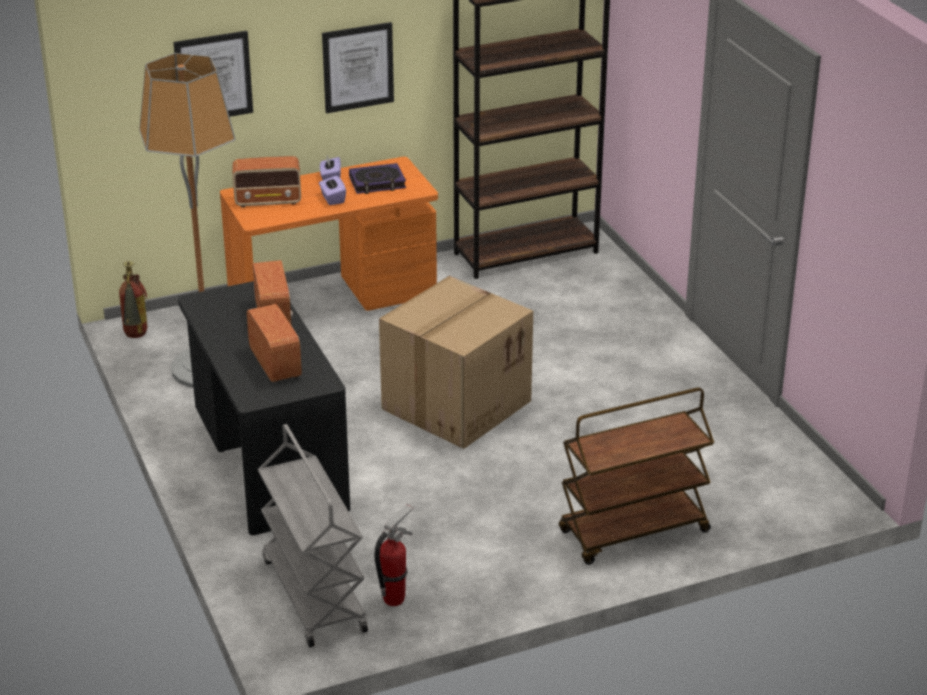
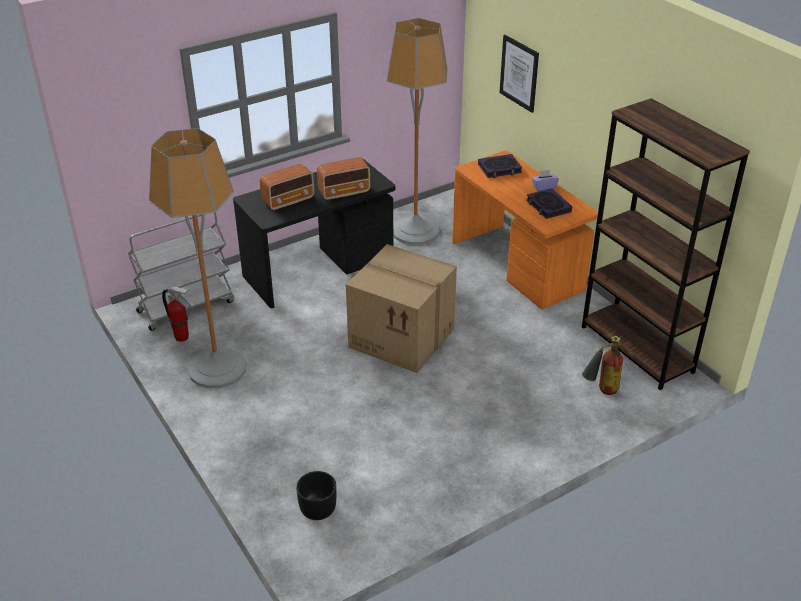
camera: 80 degrees right, 5 degrees up
(135, 338) = (440, 200): fire extinguisher -> fire extinguisher (600, 391)
(269, 200) = (499, 169): radio -> book
(332, 199) = (514, 192): purple tissue box -> none
(358, 67) = (590, 125): picture -> none
(478, 565) = (217, 368): none -> floor lamp
(633, 532) = (259, 440): brown cart -> none
(757, 493) = (317, 509): none -> black planter

